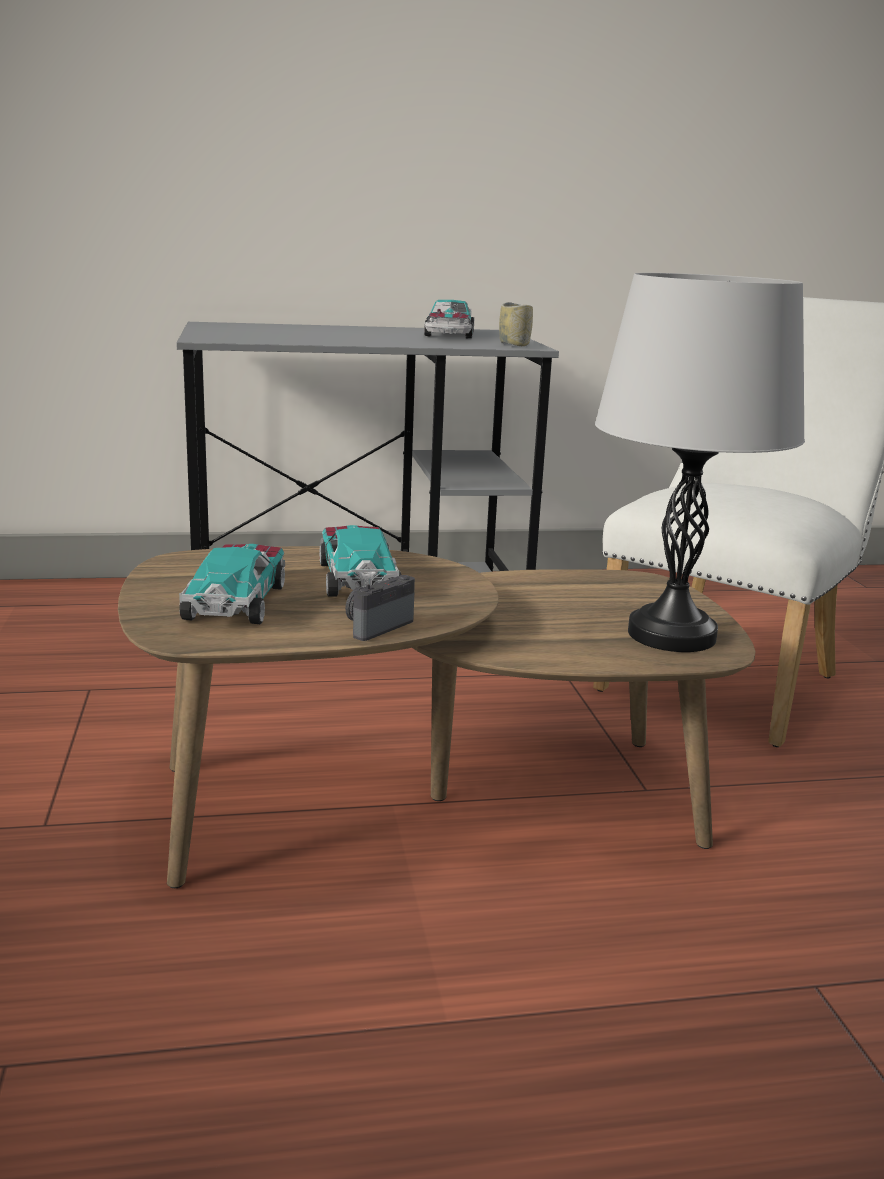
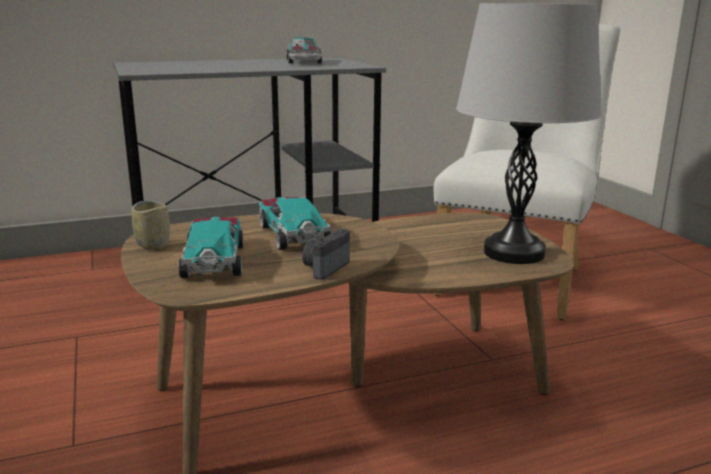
camera: 10 degrees left, 0 degrees up
(514, 344) = (353, 65): cup -> cup (153, 245)

